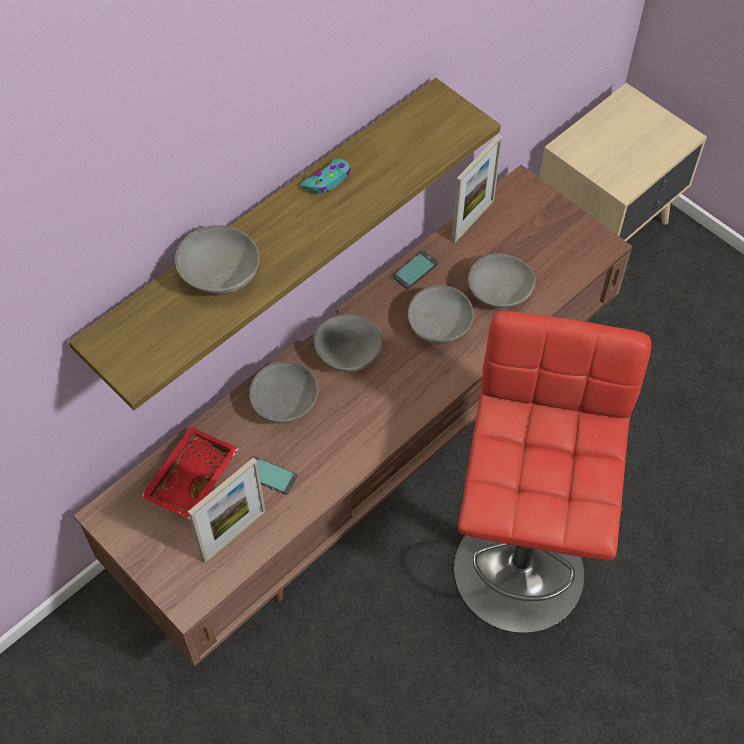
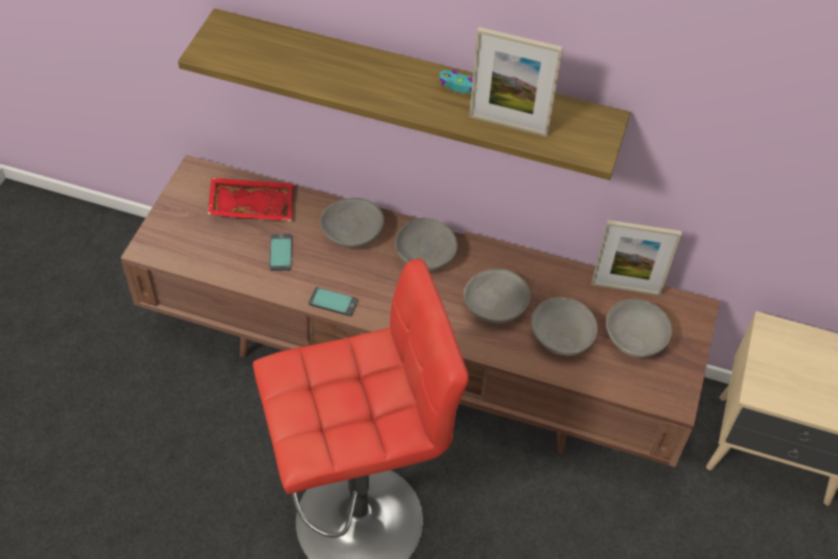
camera: 60 degrees right, 5 degrees down
(220, 274) = (324, 60): grey bowl -> grey bowl (635, 339)
(234, 535) = (216, 253): picture frame -> picture frame (508, 125)
(415, 270) = (541, 268): phone -> phone (333, 302)

